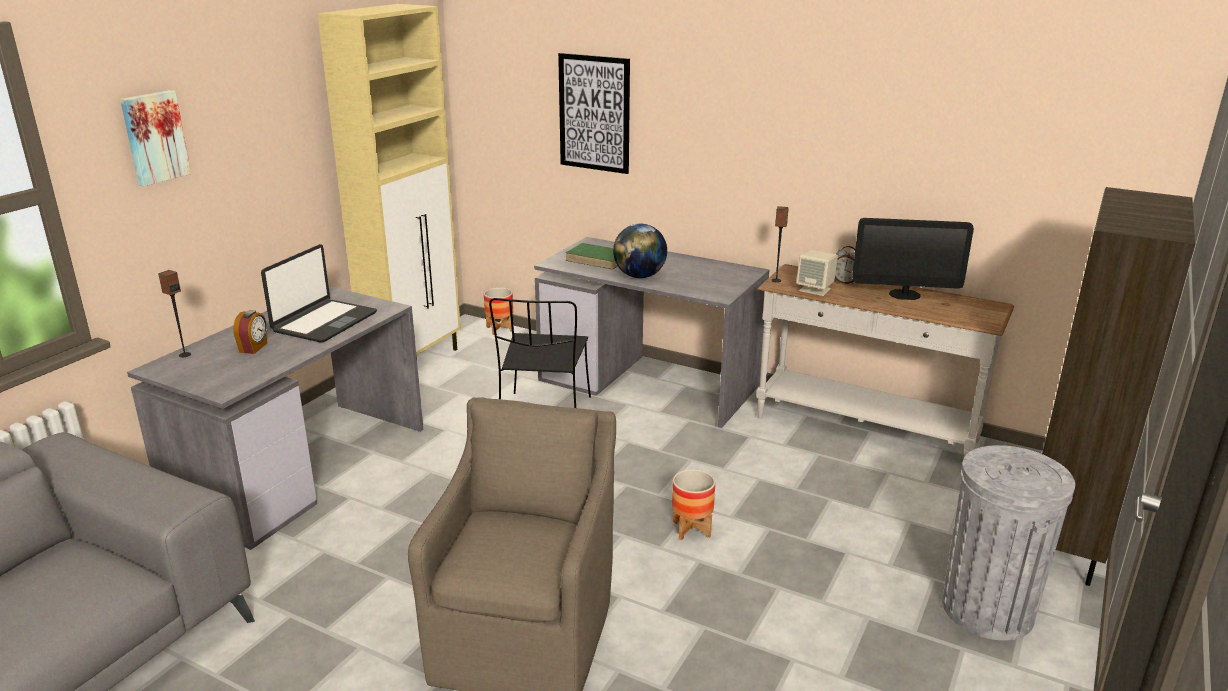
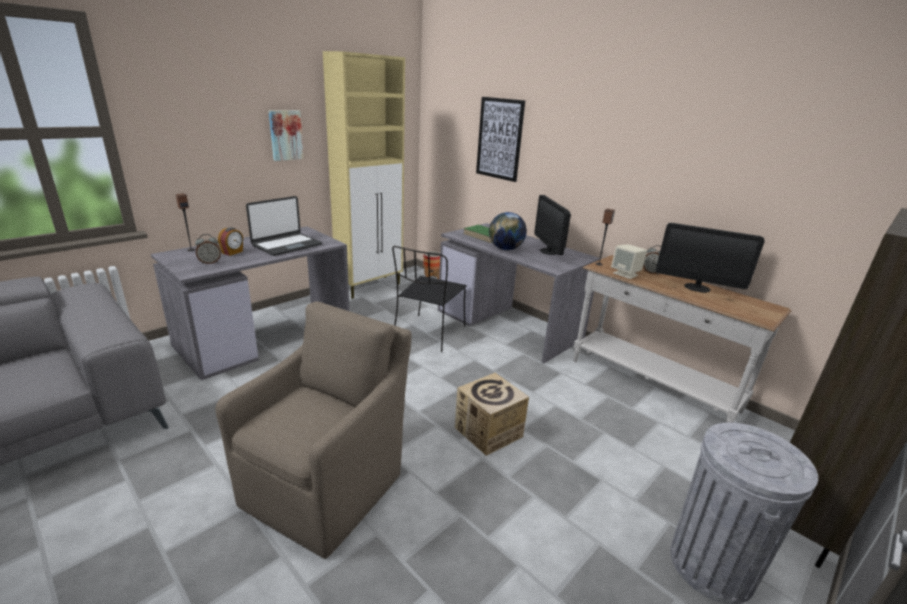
camera: 15 degrees right, 0 degrees up
(154, 137) = (193, 110): picture -> picture (285, 135)
(236, 369) = (210, 262): none -> alarm clock
(691, 529) = (488, 432): planter -> cardboard box
(698, 270) = (548, 251): none -> monitor

